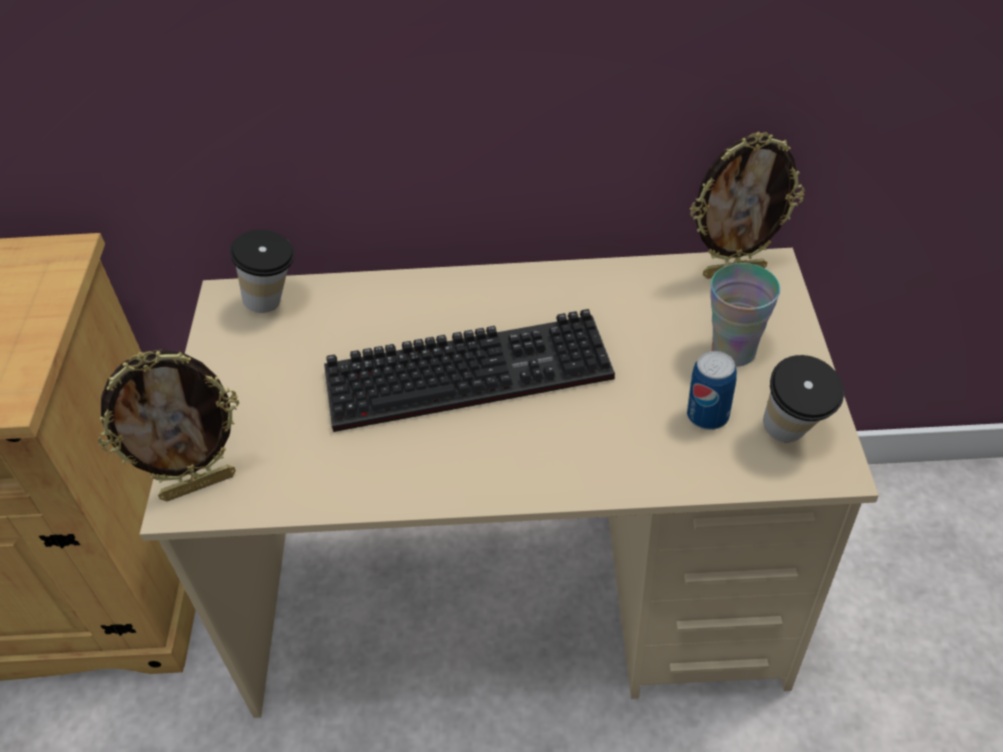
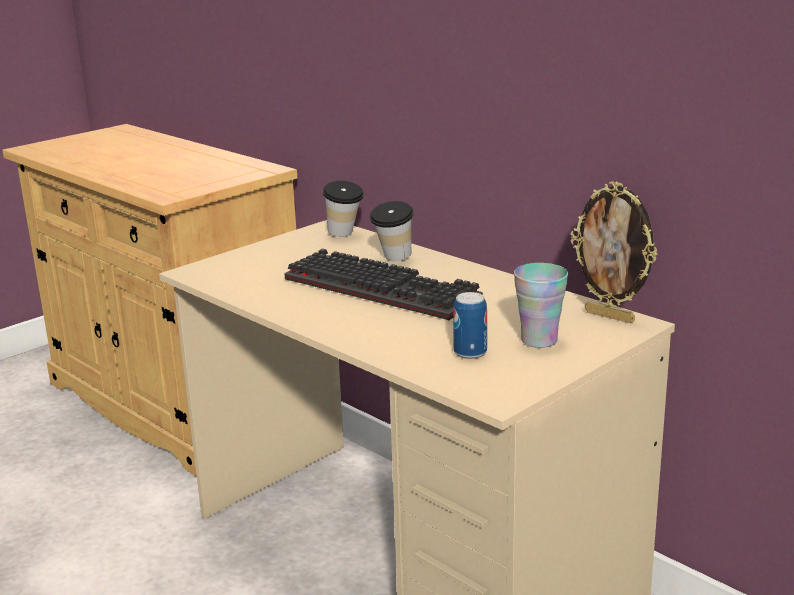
camera: 45 degrees right, 25 degrees down
(199, 485) = (205, 270): picture frame -> none
(791, 437) = (499, 380): cup -> cup (393, 260)

